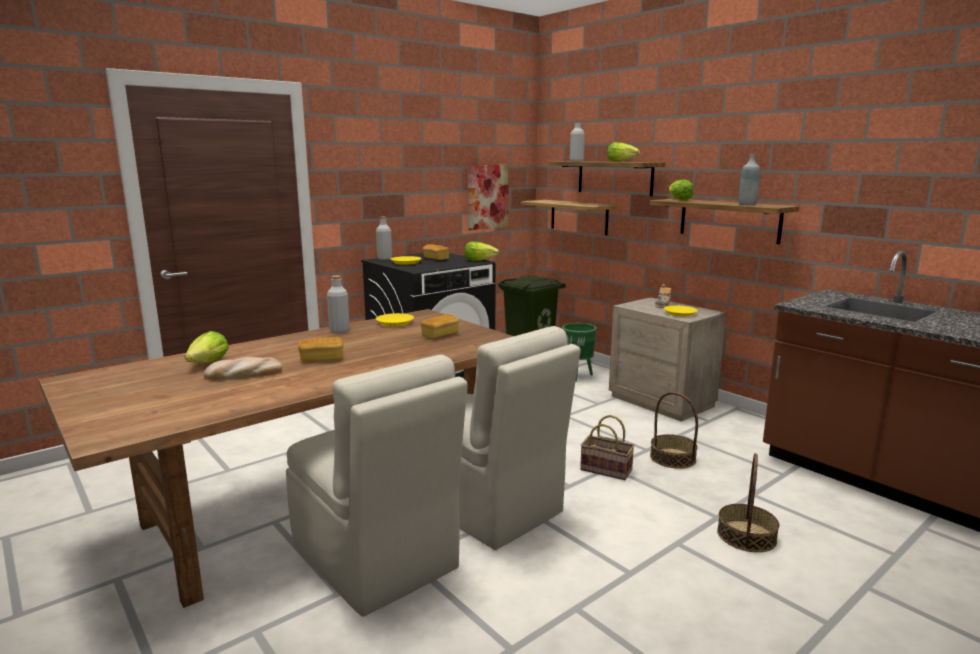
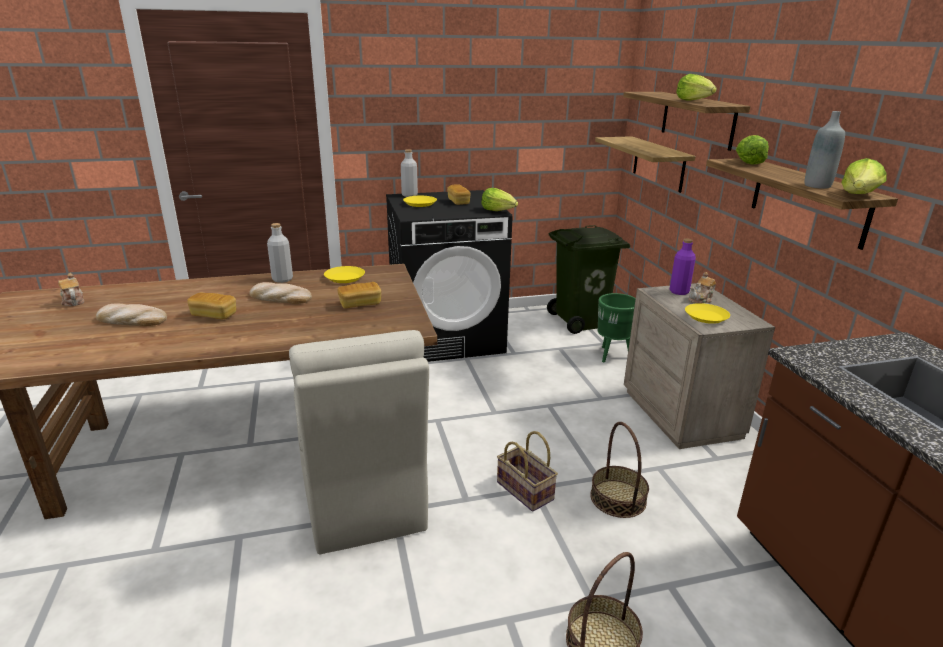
camera: 25 degrees right, 10 degrees up
(148, 372) = (73, 301): none -> teapot
(208, 363) = (127, 300): lettuce -> lettuce (859, 195)
(361, 341) = (280, 298): none -> bread
(376, 560) = (214, 525): beige chair -> none
(487, 196) = (554, 129): picture -> none
(576, 161) = (654, 94): grey bottle -> none
(643, 303) = (679, 292): none -> purple bottle

